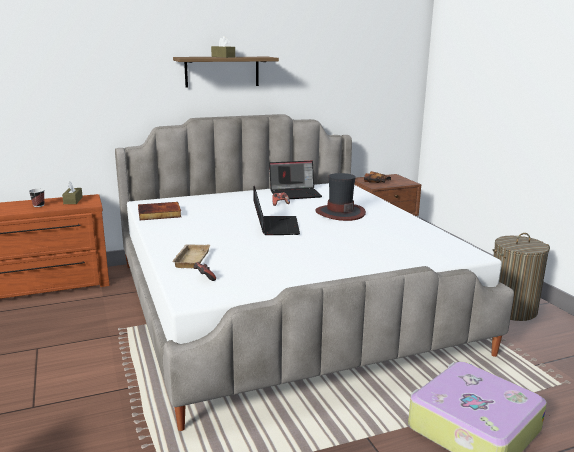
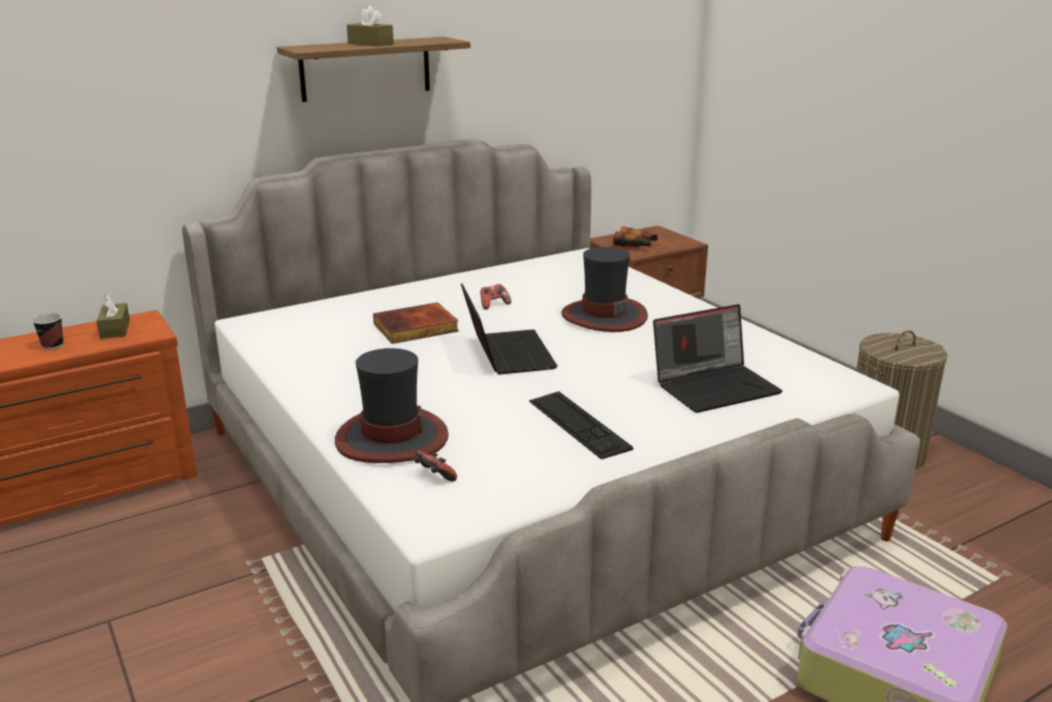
camera: 10 degrees left, 5 degrees up
(159, 214) = (288, 344): book -> book (415, 328)
(190, 259) = (391, 438): beige tray -> hat
(295, 194) = (511, 281): laptop -> laptop (715, 386)
(298, 261) = (578, 424): none -> keyboard

